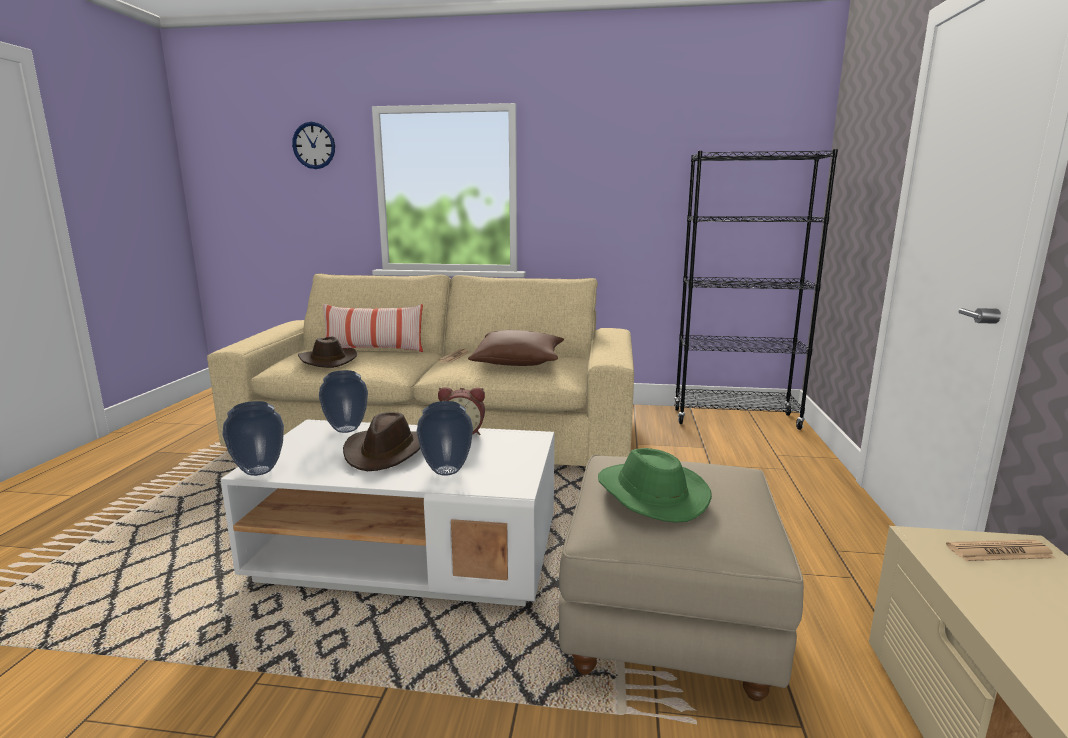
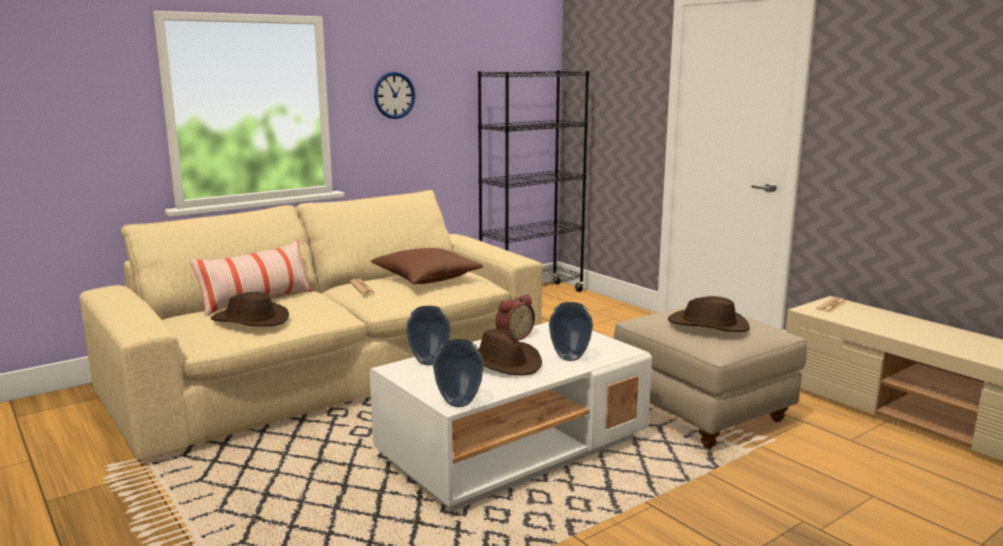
camera: 45 degrees left, 0 degrees up
(314, 145) = (69, 57): wall clock -> wall clock (394, 95)
(649, 494) = (708, 325): green hat -> brown hat

